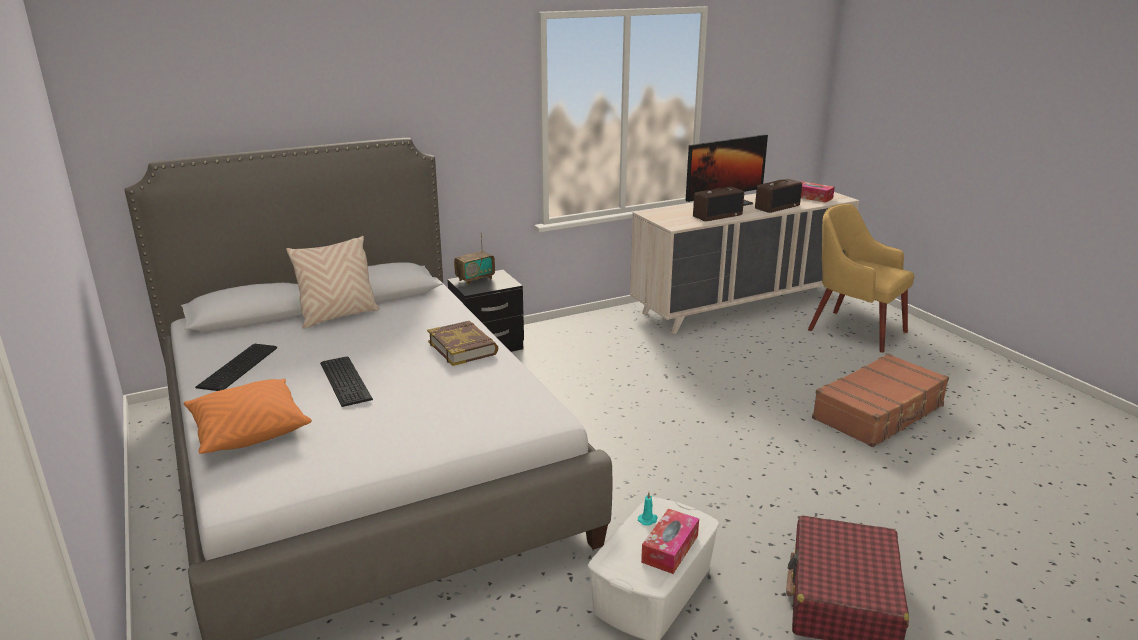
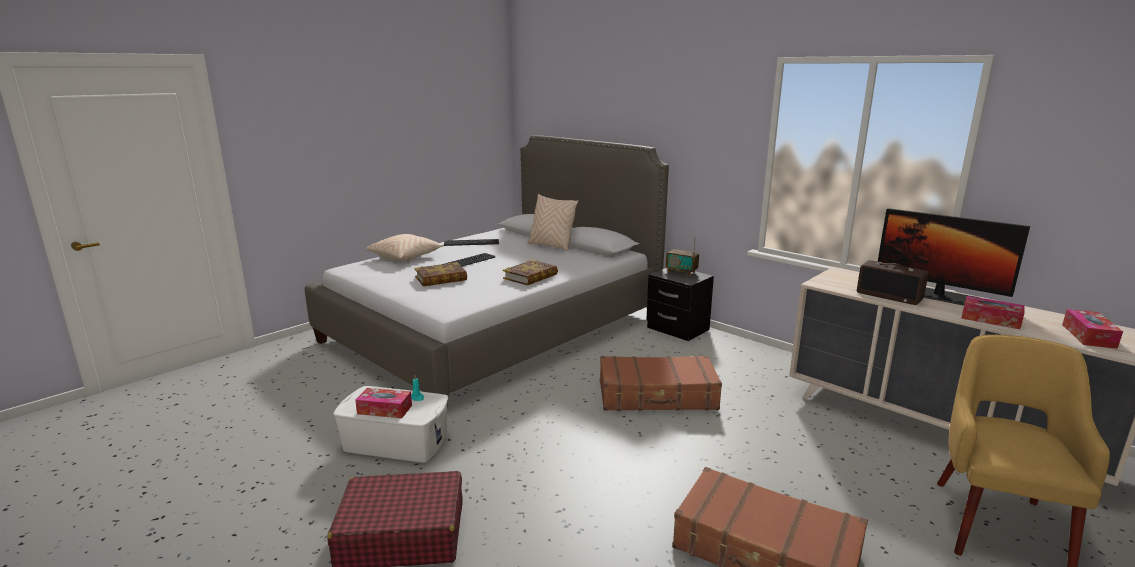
camera: 70 degrees right, 5 degrees down
(248, 430) = (406, 257): orange pillow -> beige pillow
(407, 409) = (441, 279): none -> book
(632, 395) = (657, 396): none -> brown suitcase
(777, 207) = (990, 319): radio -> tissue box

